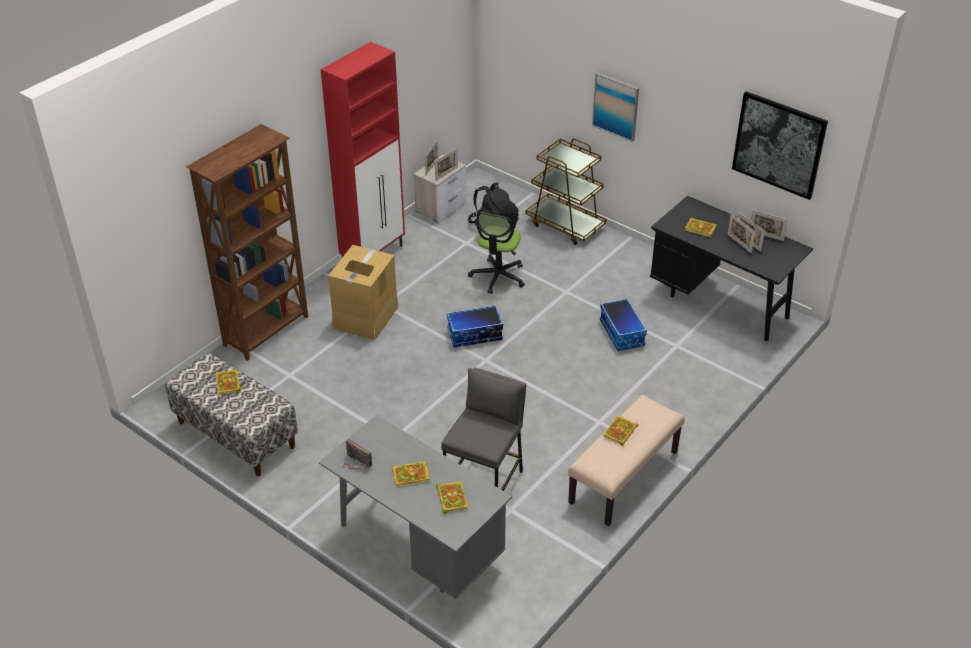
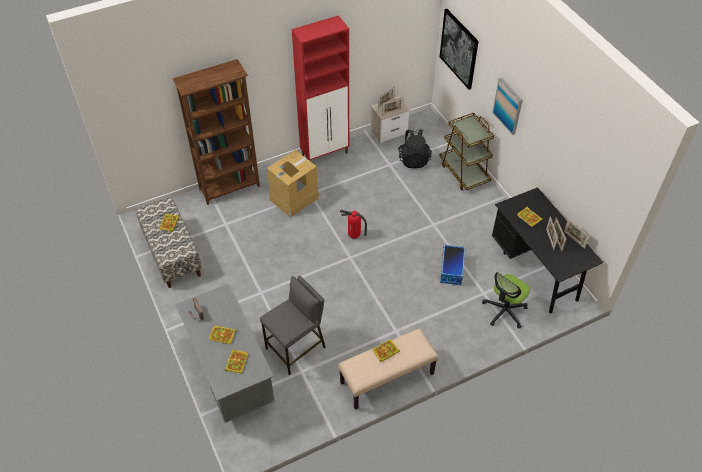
camera: 25 degrees right, 10 degrees up
(474, 335) = (354, 236): storage box -> fire extinguisher
(498, 276) = (395, 197): office chair -> office chair (504, 311)
(779, 144) = (596, 180): picture -> picture (459, 49)

